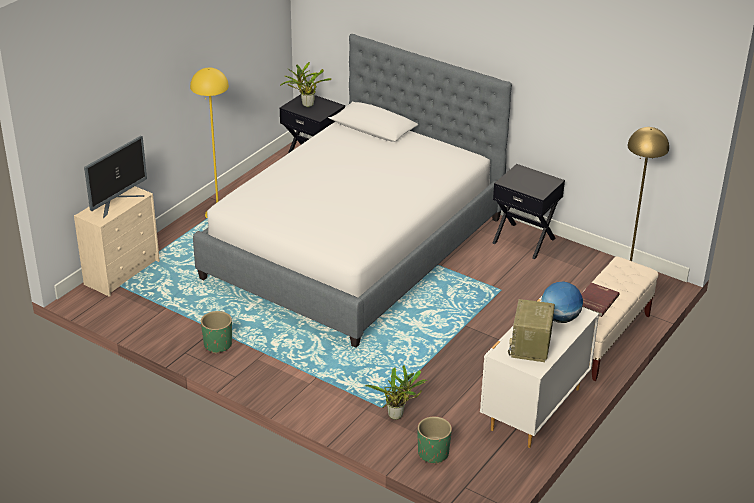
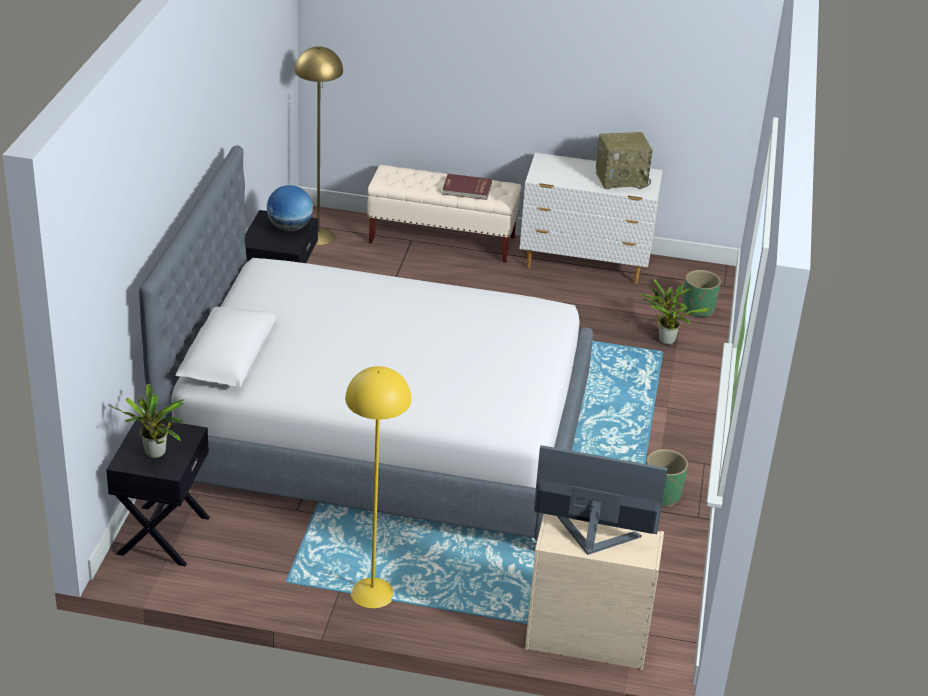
camera: 115 degrees left, 0 degrees up
(560, 318) = (562, 170): globe -> globe (289, 228)

